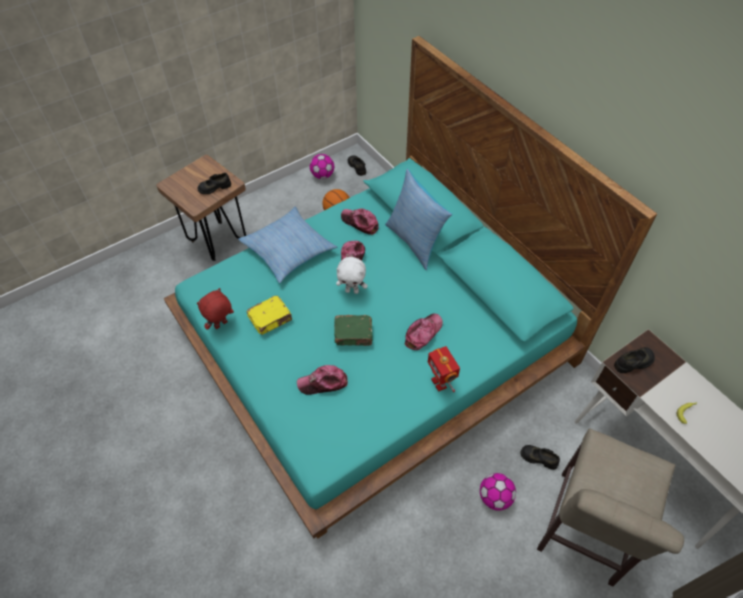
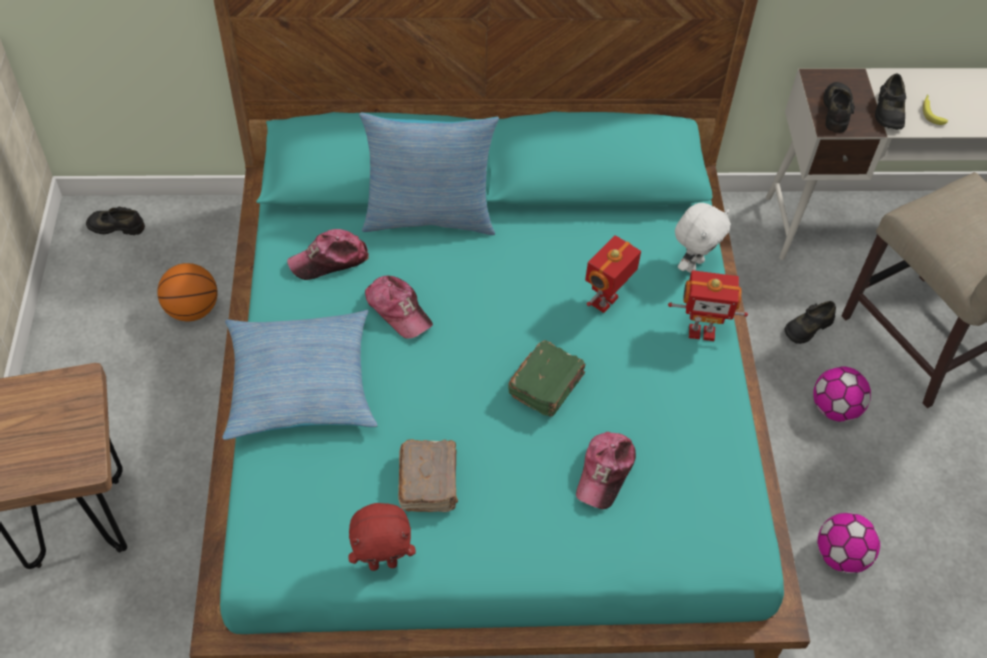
camera: 60 degrees left, 0 degrees up
(214, 187) = (63, 413): black shoe -> black shoe (888, 111)
(221, 325) = (383, 563): red plush toy -> red plush toy turned 90 degrees counterclockwise
(271, 319) = (429, 481): yellow book -> brown book
(322, 175) = (85, 283): football -> football (840, 556)
(352, 290) = (460, 343): white plush toy -> white plush toy (693, 264)
(423, 333) = (606, 302): cap -> toy robot

